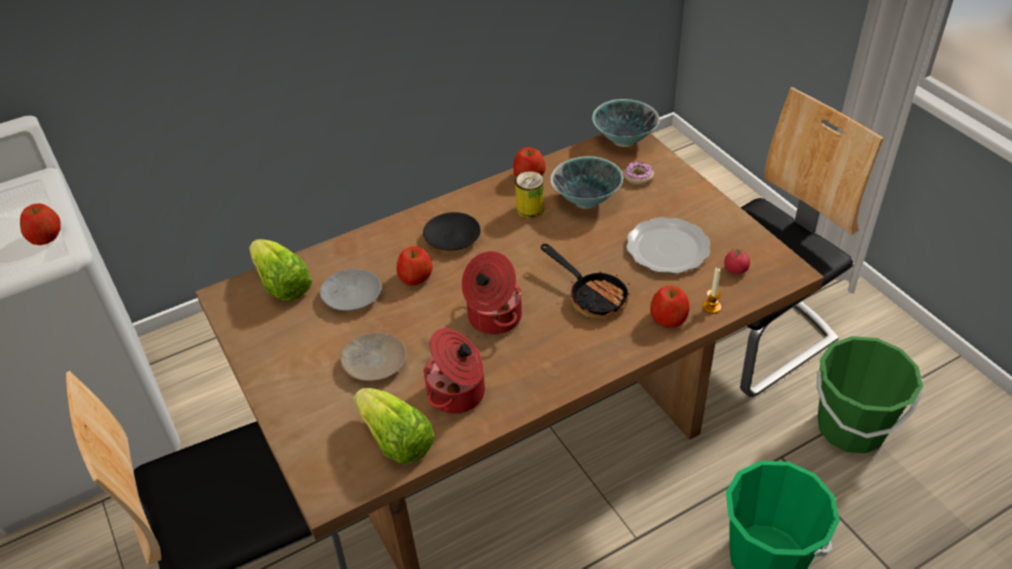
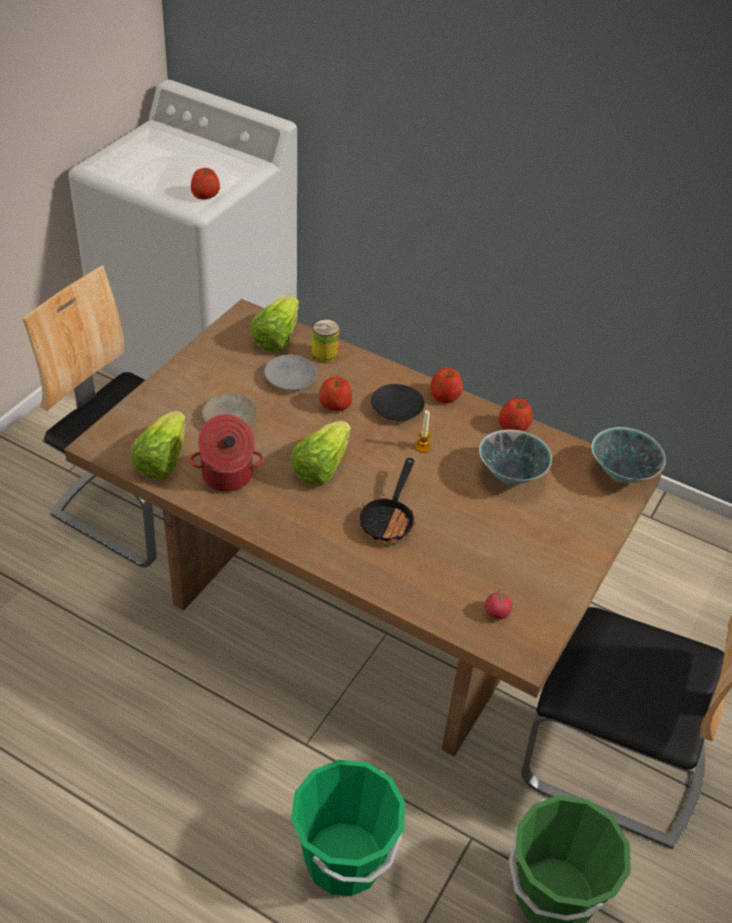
camera: 55 degrees right, 0 degrees up
(493, 317) = (321, 467): cooking pot -> lettuce
(530, 209) = (469, 443): can -> can (324, 354)
(638, 177) = (575, 501): donut -> none
(668, 317) = (397, 581): apple -> apple (445, 396)
(669, 248) = (490, 554): plate -> none
(711, 307) = (432, 608): candle -> candle (422, 446)

